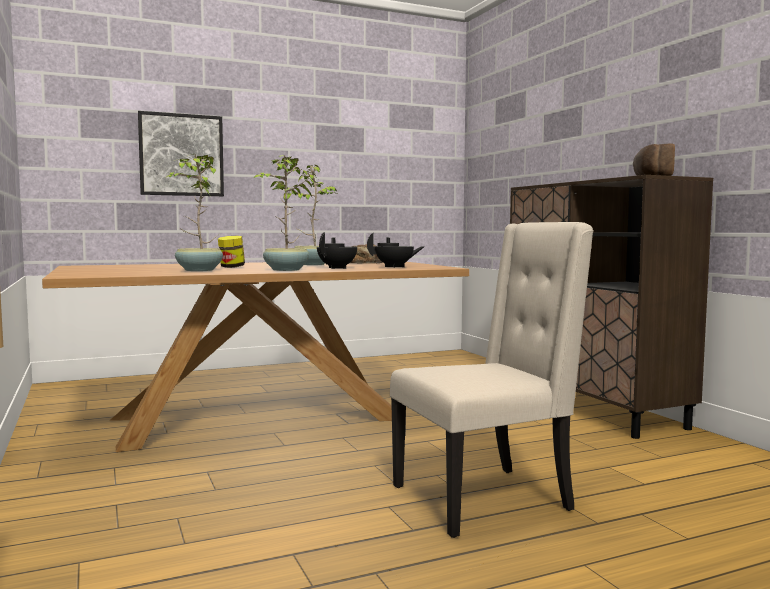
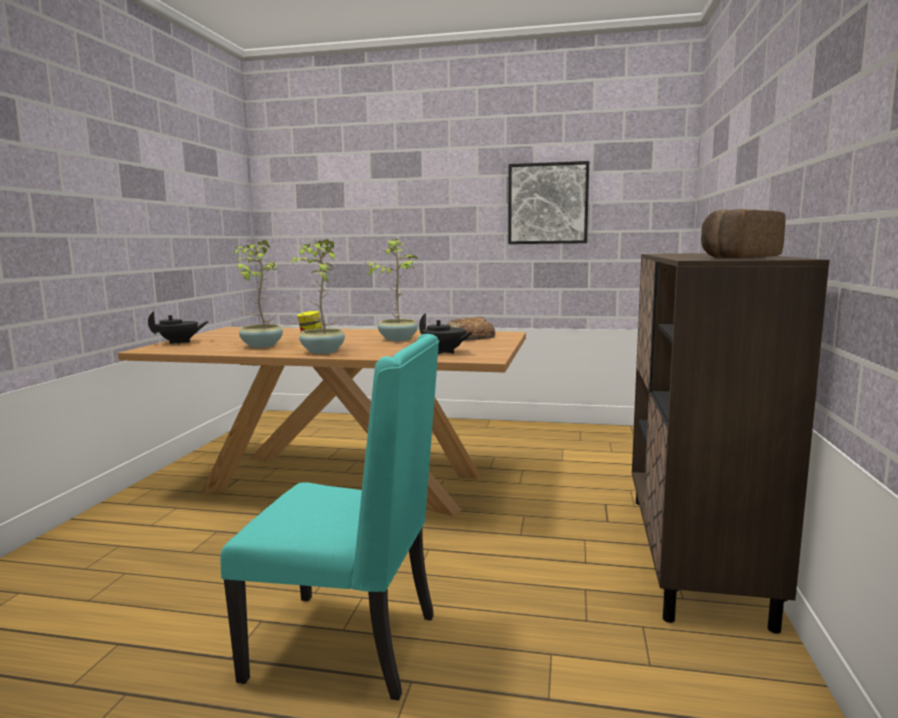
camera: 35 degrees right, 5 degrees up
(181, 155) = (375, 218): picture -> picture (548, 203)
(337, 268) = (382, 350): black teapot -> black teapot (180, 342)
(485, 498) = (349, 646): beige chair -> turquoise chair

